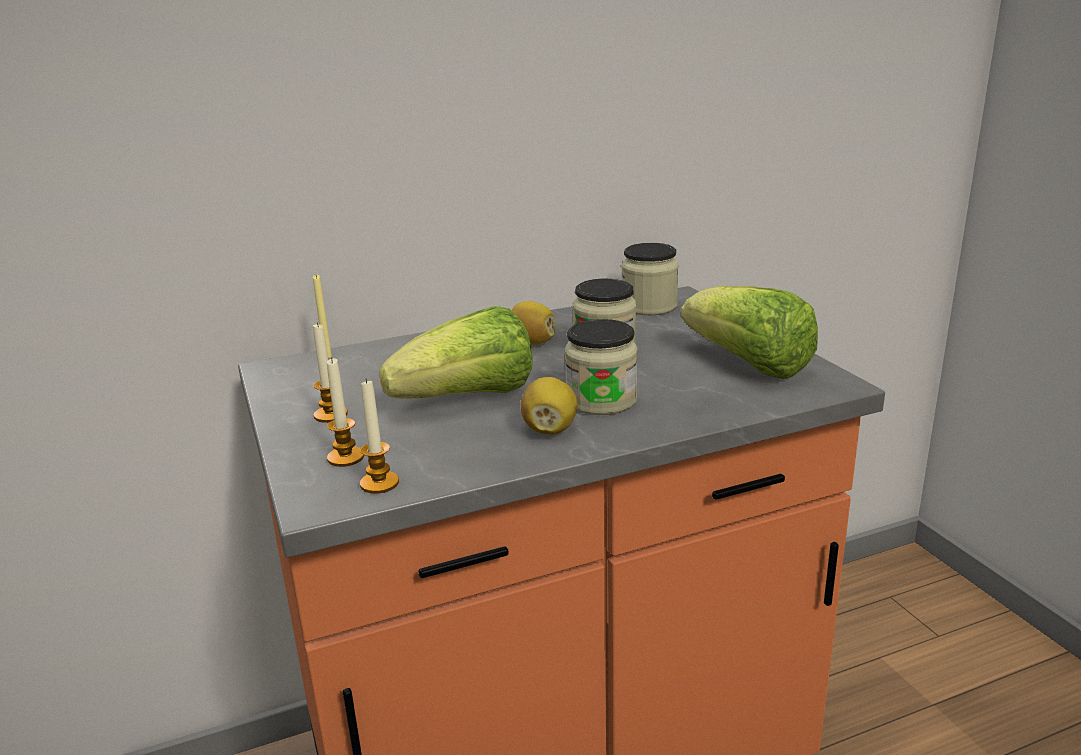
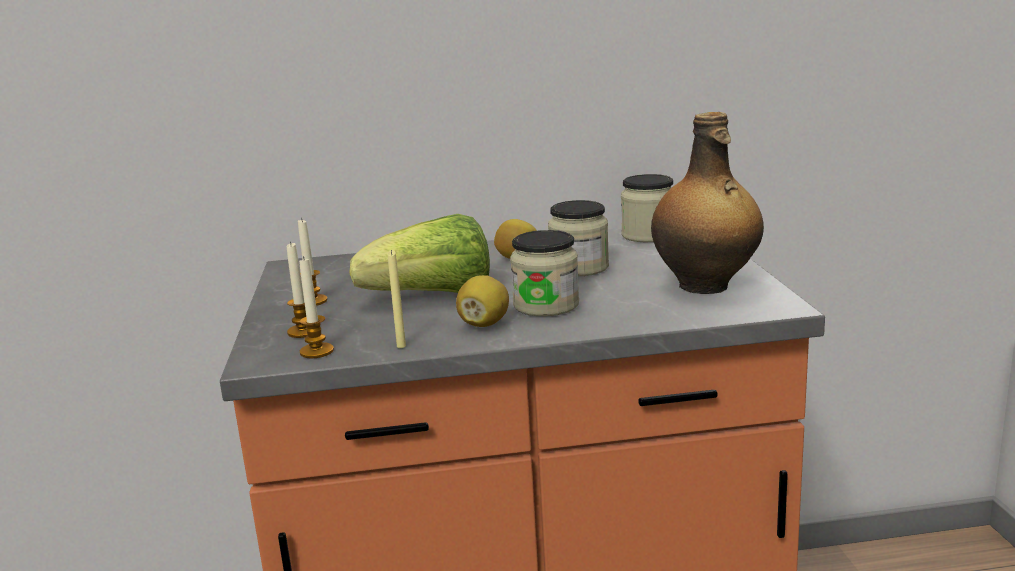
camera: 15 degrees right, 5 degrees down
(327, 357) = (339, 260): yellow candle -> yellow candle (401, 346)
(748, 365) = (705, 286): lettuce -> bottle

